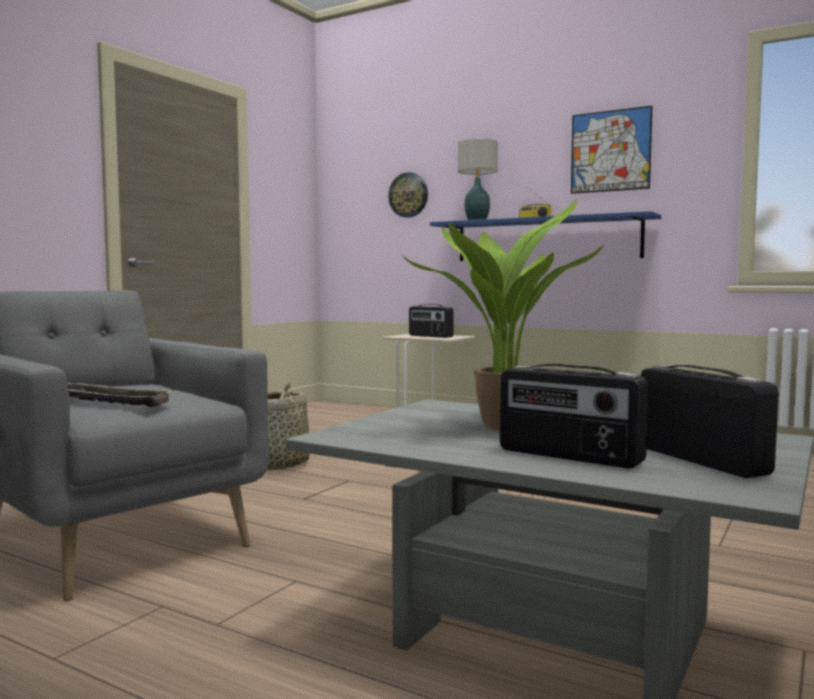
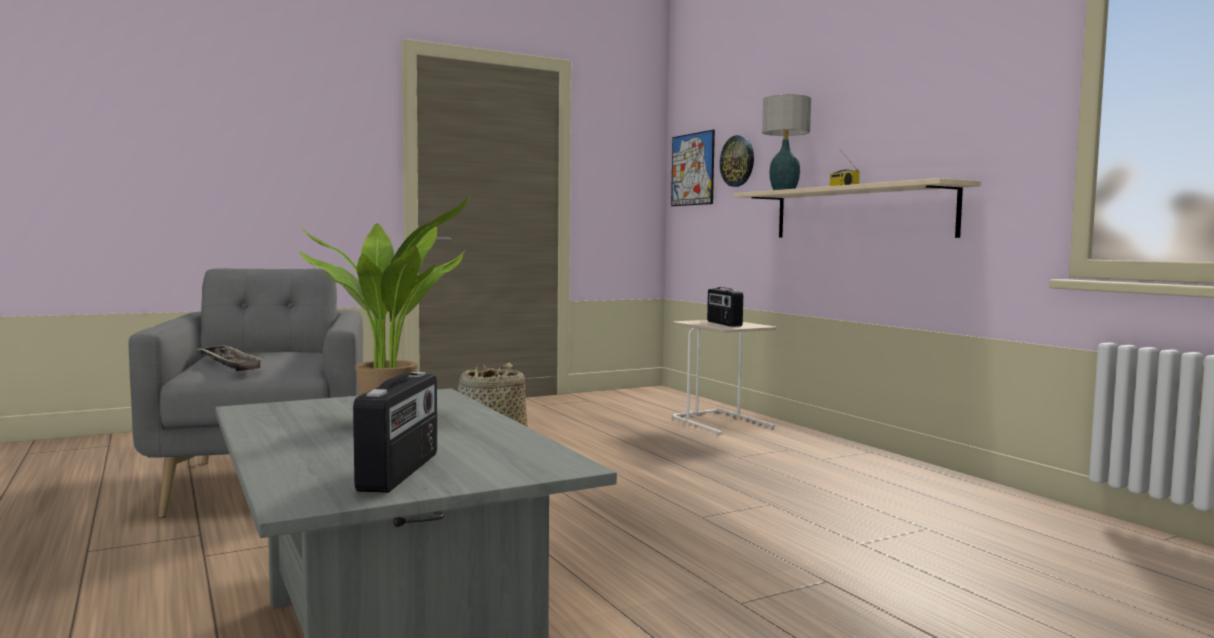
camera: 30 degrees right, 0 degrees up
(546, 240) = (859, 213): blue shelf -> beige shelf
(569, 456) = (321, 450): radio -> none
(610, 151) = (927, 99): picture -> picture (692, 169)

